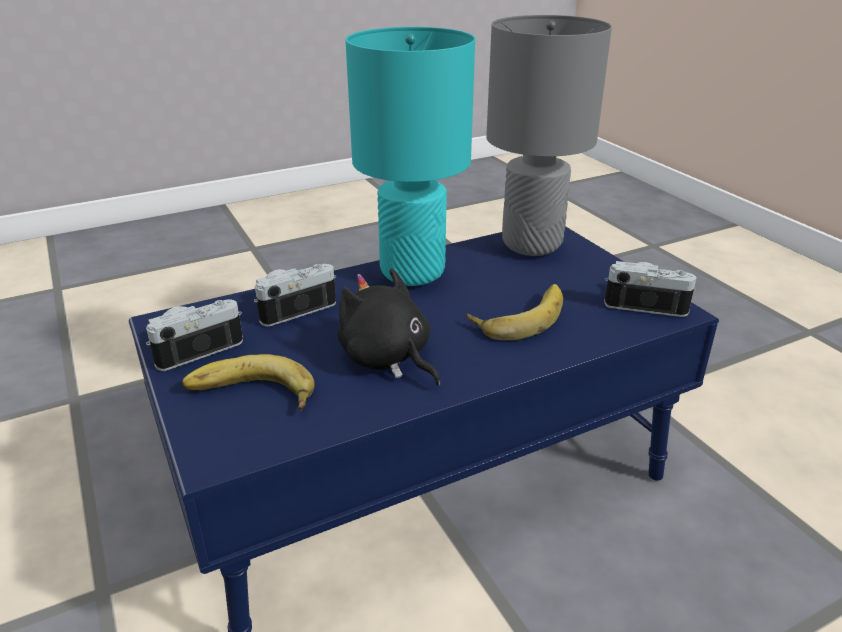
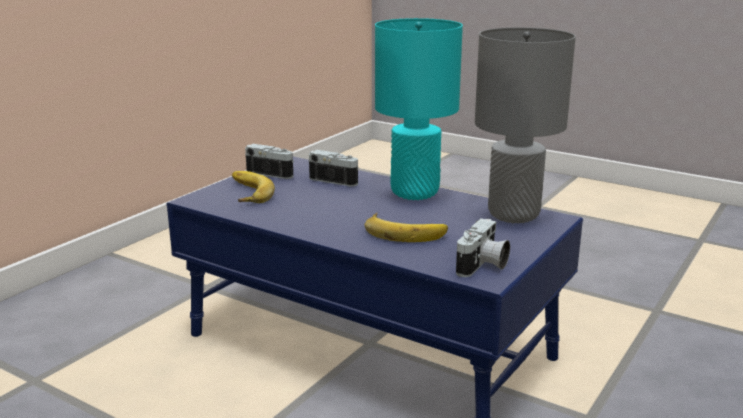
camera: 60 degrees right, 10 degrees down
(388, 359) = (312, 211): black plush toy -> none
(645, 303) = (483, 266): camera -> camera turned 45 degrees clockwise

